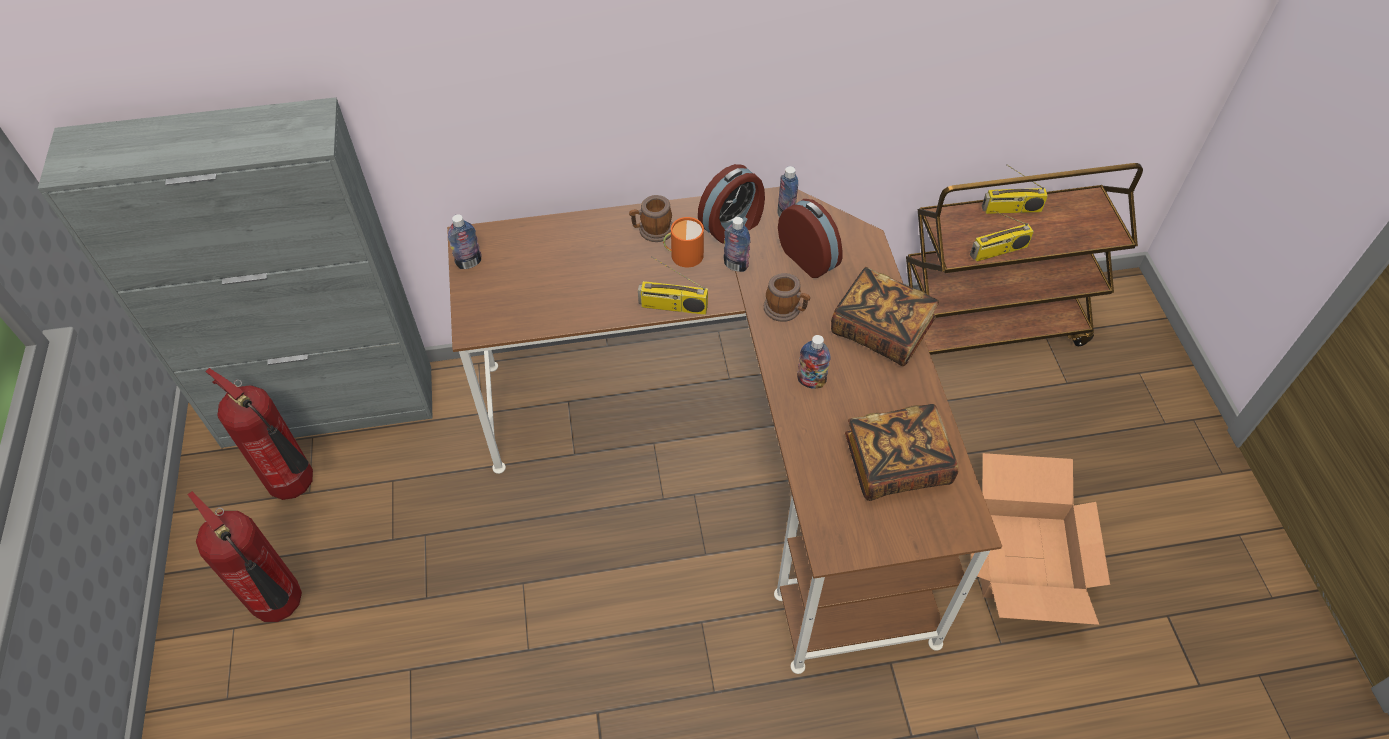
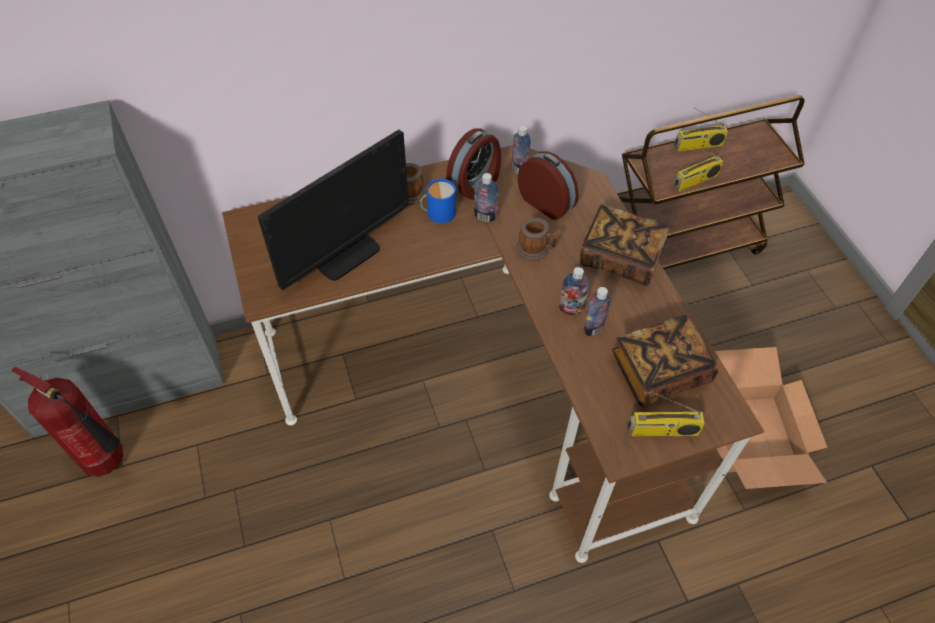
camera: 10 degrees left, 0 degrees up
(284, 607) = (114, 574): fire extinguisher -> none
(469, 262) = (247, 241): bottle -> bottle (593, 328)
(572, 289) = (345, 254): none -> monitor
(672, 307) = (437, 259): radio -> radio (662, 431)
(683, 254) = (438, 212): orange mug -> blue mug

